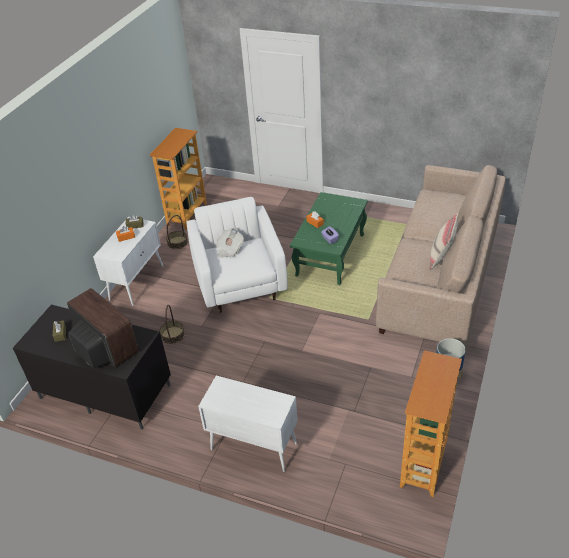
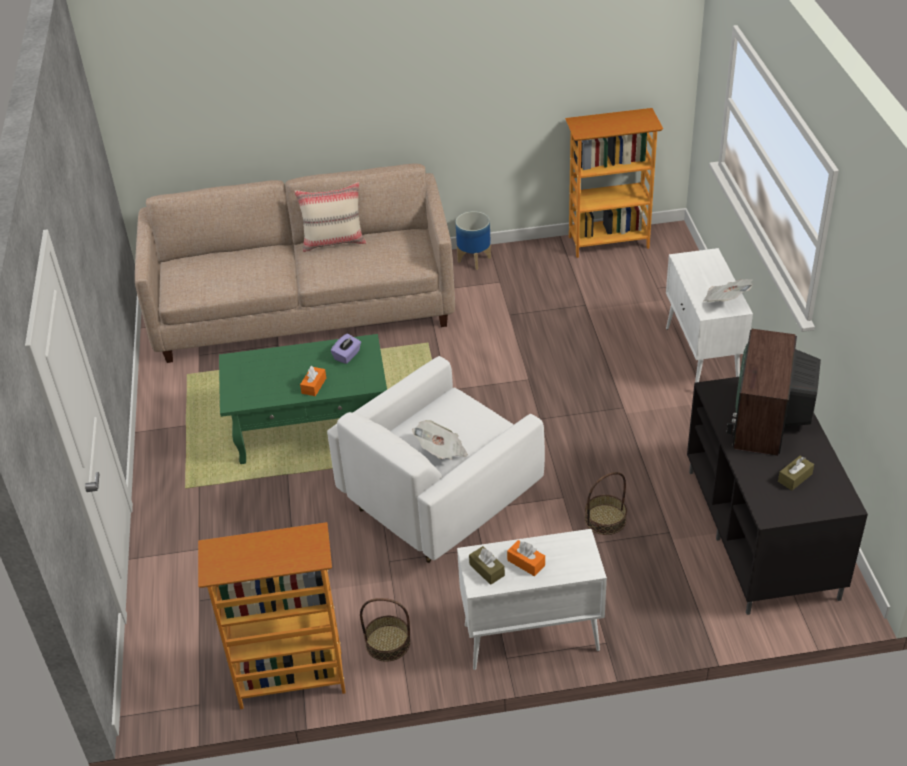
camera: 120 degrees left, 0 degrees up
(222, 399) = (726, 300): none -> newspaper

